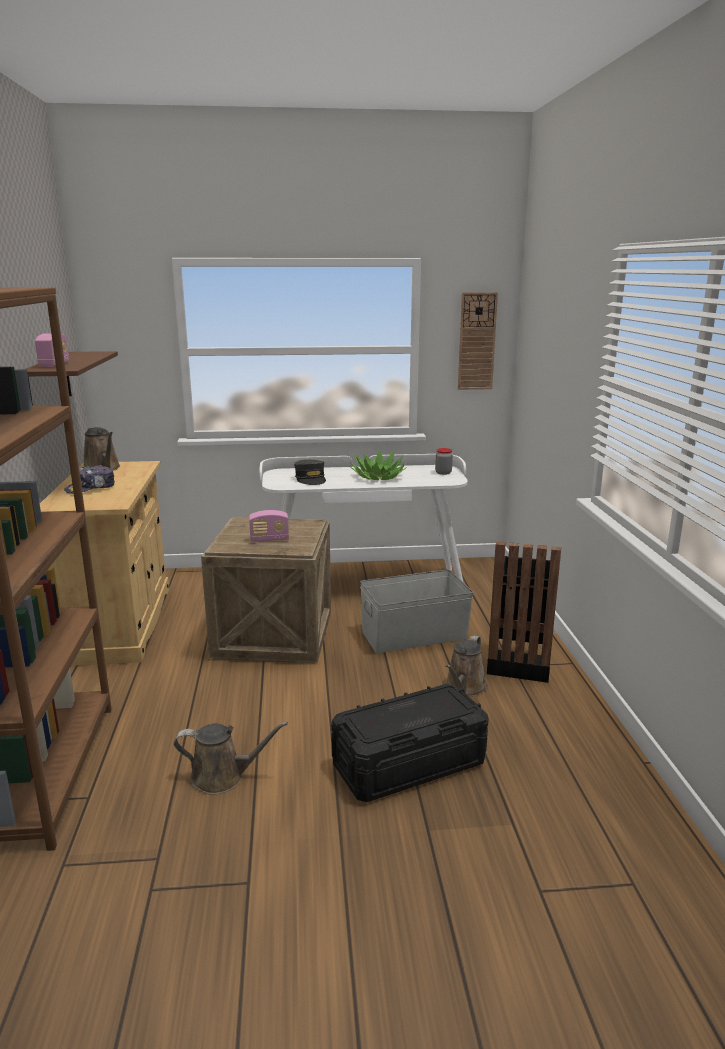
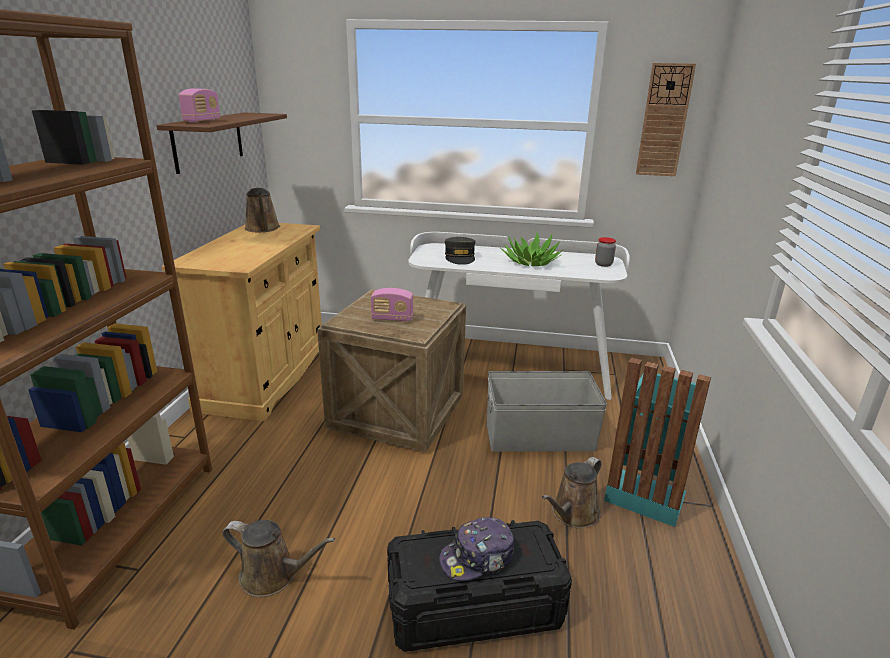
camera: 15 degrees right, 5 degrees up
(91, 488) = (234, 247): cap -> cap (477, 558)
(518, 663) = (646, 493): black trash can -> turquoise trash can

